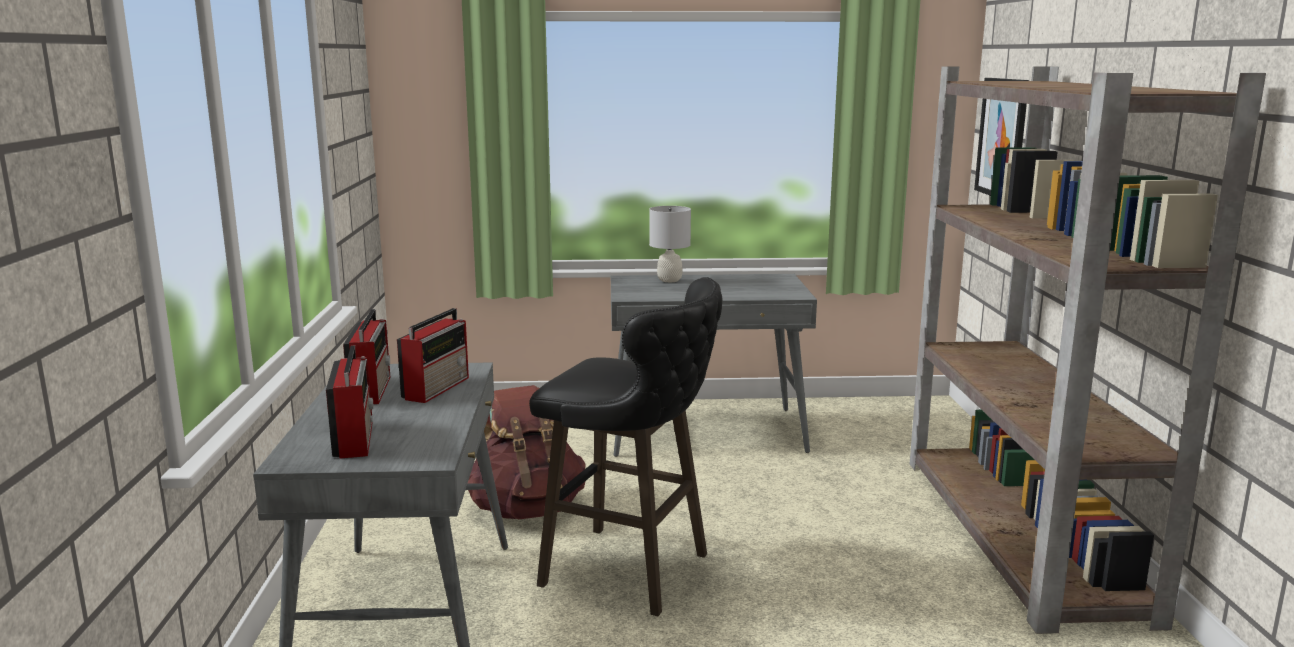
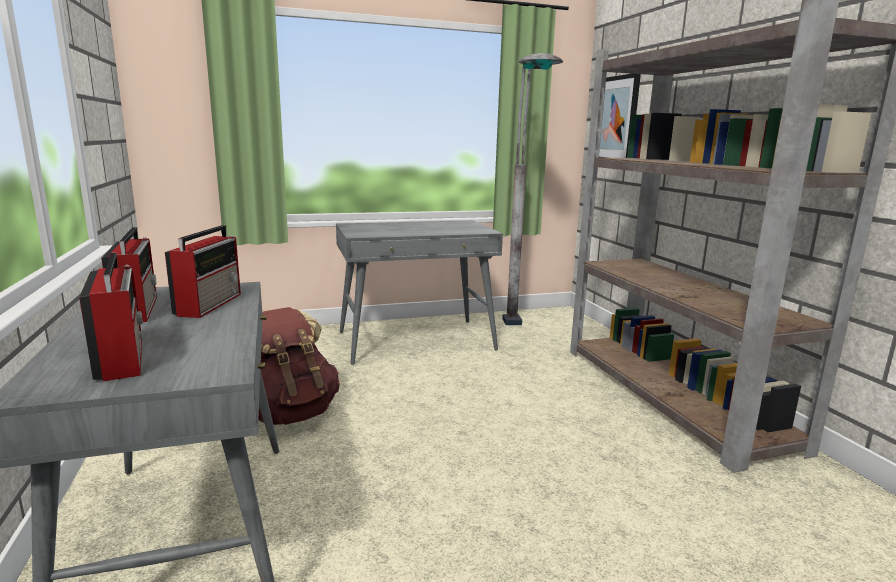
camera: 15 degrees left, 0 degrees up
(632, 571) = (397, 460): black stool -> none
(668, 281) = (383, 225): grey table lamp -> none
(850, 434) = (519, 335): none -> grey floor lamp

